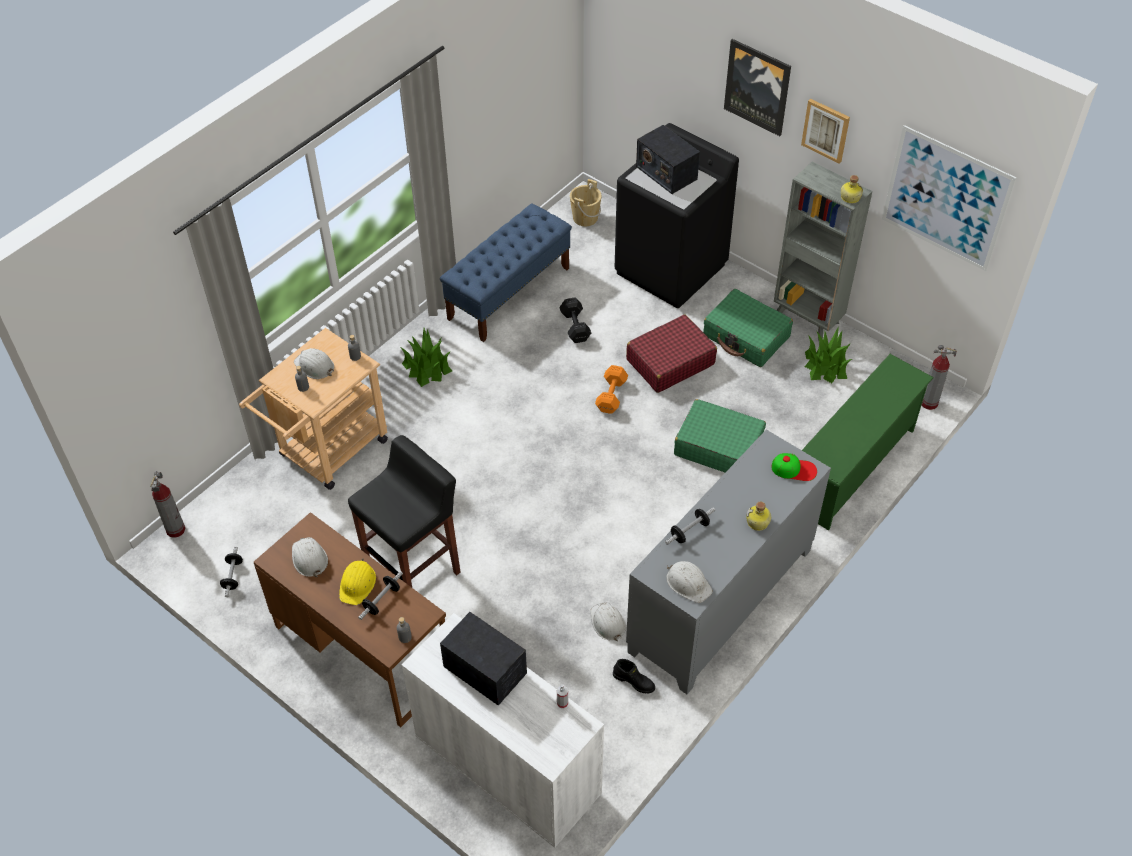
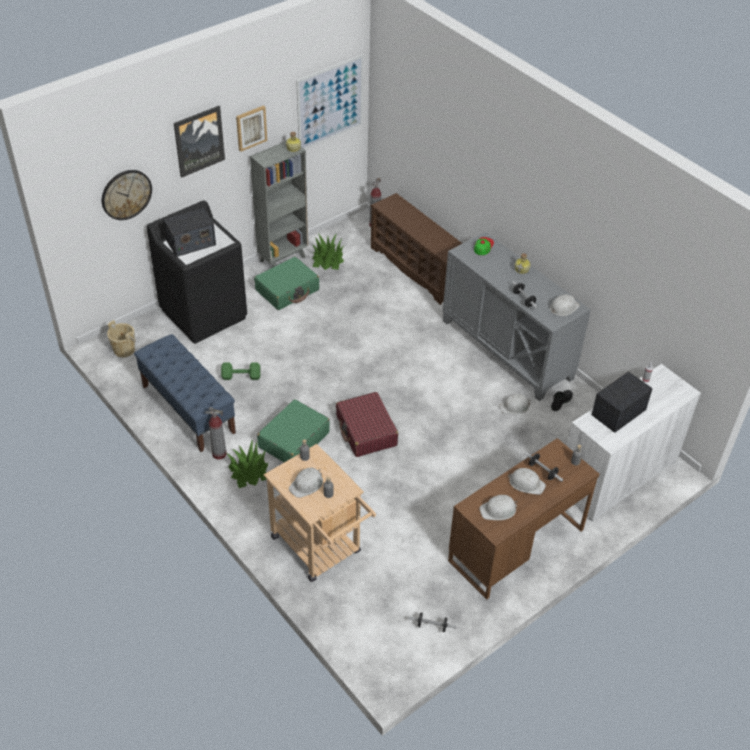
camera: 80 degrees left, 5 degrees down
(175, 529) = (373, 667): fire extinguisher -> fire extinguisher (219, 454)
(357, 584) = (526, 483): yellow hard hat -> white hard hat
(414, 571) = (451, 505): black stool -> none
(575, 326) = (240, 376): black dumbbell -> green dumbbell
(612, 395) = (317, 368): orange dumbbell -> none
(663, 71) = (126, 194): none -> wall clock
(670, 362) = (296, 332): red suitcase -> red suitcase (366, 431)
(718, 446) = (381, 324): green suitcase -> green suitcase (293, 440)
(852, 468) = (417, 269): green shoe rack -> brown shoe rack

